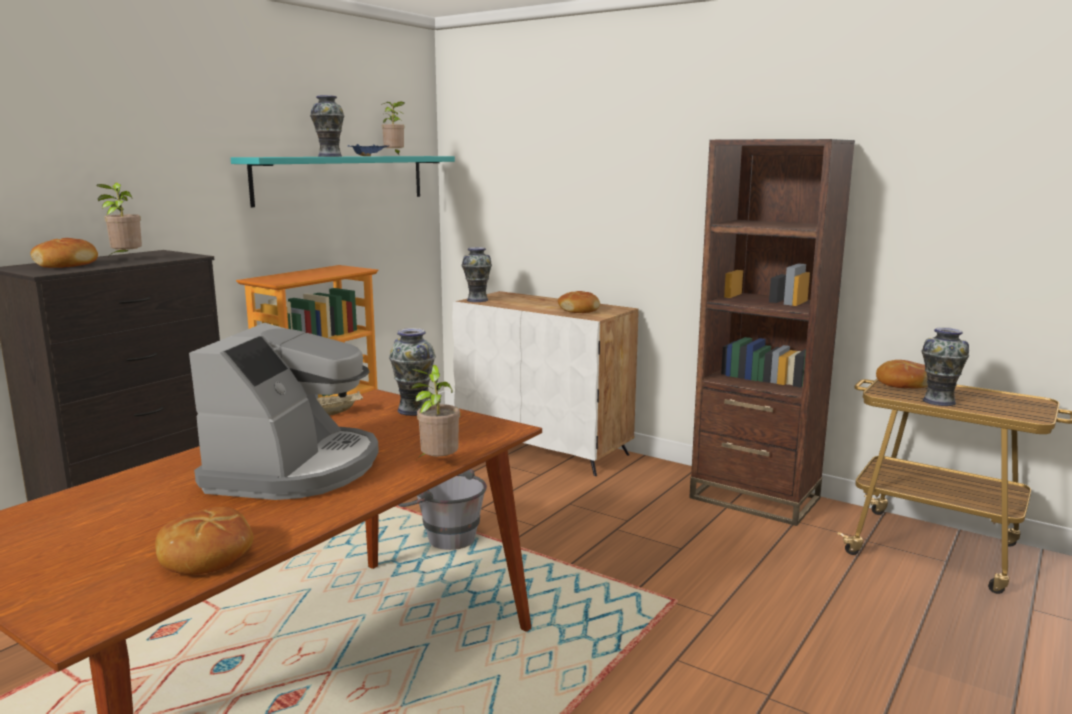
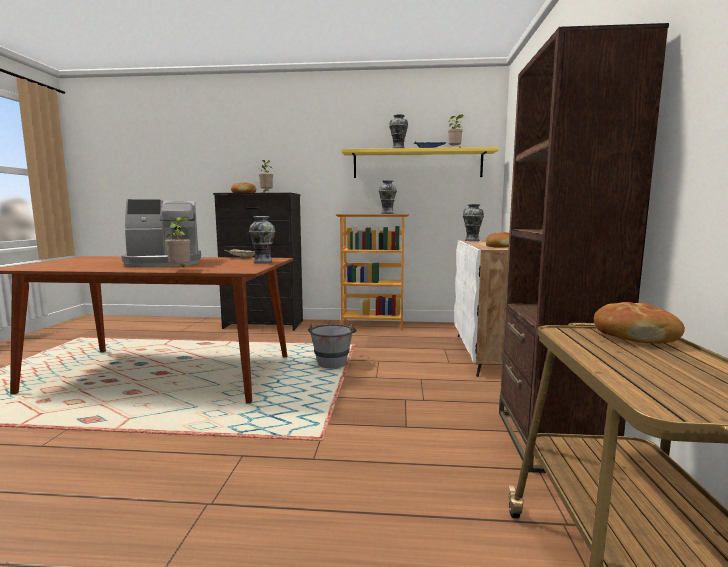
camera: 60 degrees right, 5 degrees down
(205, 556) = (65, 267): bread -> none
(342, 179) = (417, 164): turquoise shelf -> yellow shelf
(939, 401) = (603, 353): vase -> vase (387, 213)

